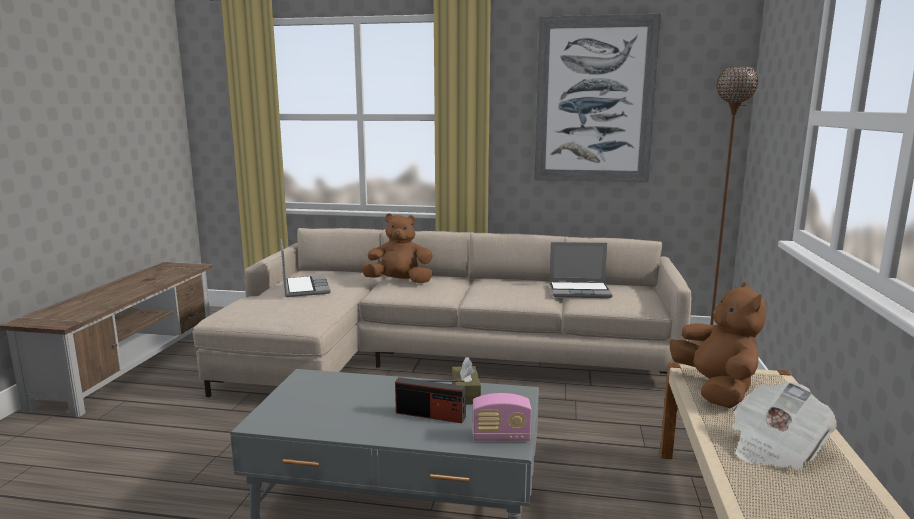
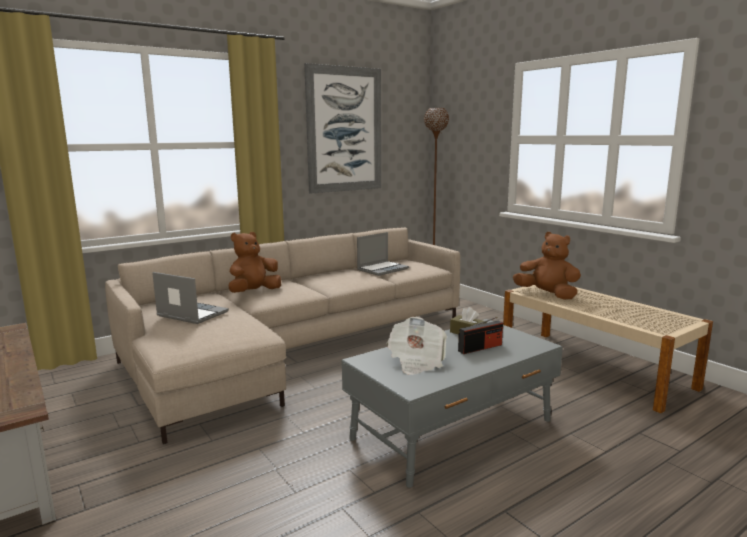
camera: 45 degrees left, 0 degrees up
(501, 437) = (531, 343): radio -> none
(774, 448) = (611, 307): newspaper -> newspaper (416, 361)

